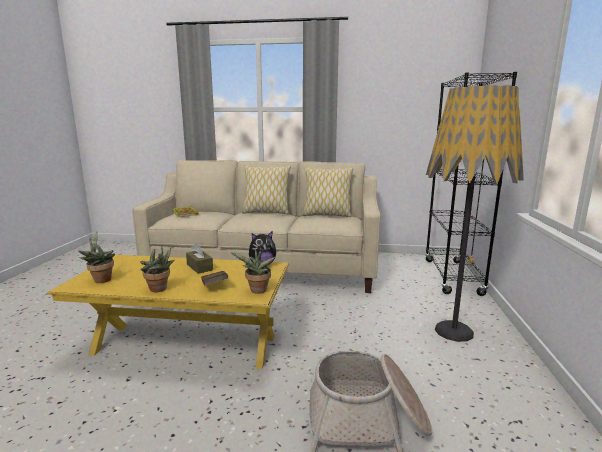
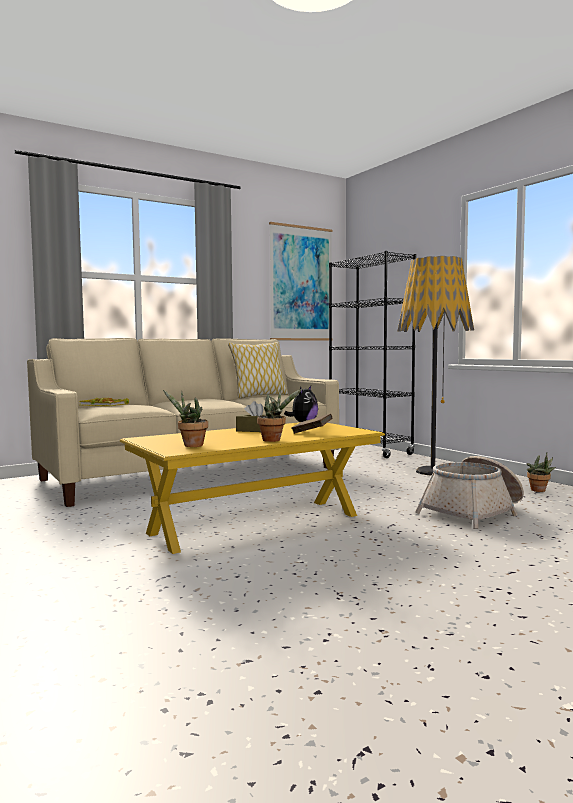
camera: 40 degrees left, 10 degrees down
(257, 291) = (353, 430): potted plant -> potted plant (539, 491)
(266, 212) = (193, 399): pillow -> none
(418, 104) = (301, 283): none -> picture

